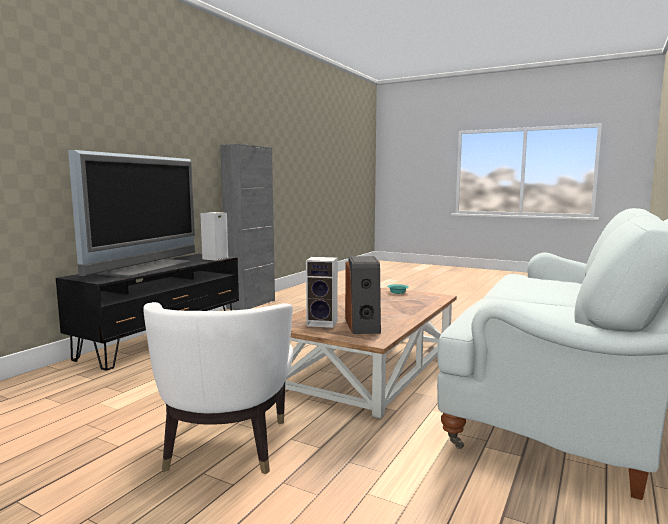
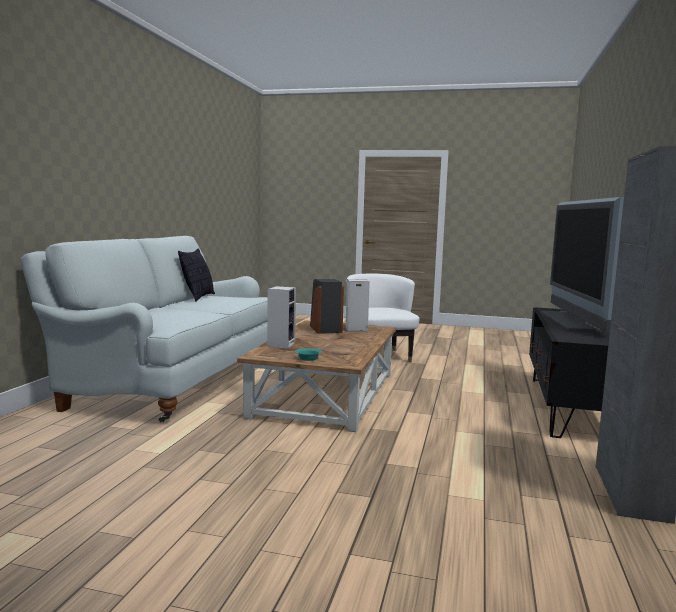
camera: 165 degrees right, 0 degrees up
(215, 258) = (565, 336): speaker -> speaker (281, 344)
(570, 320) = (198, 297): none -> pillow

